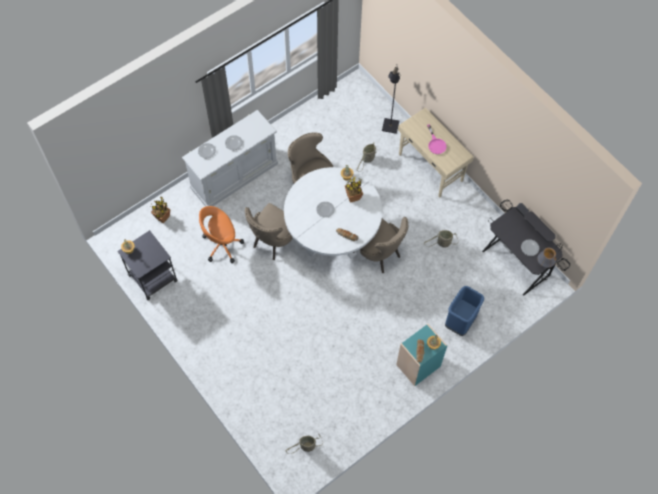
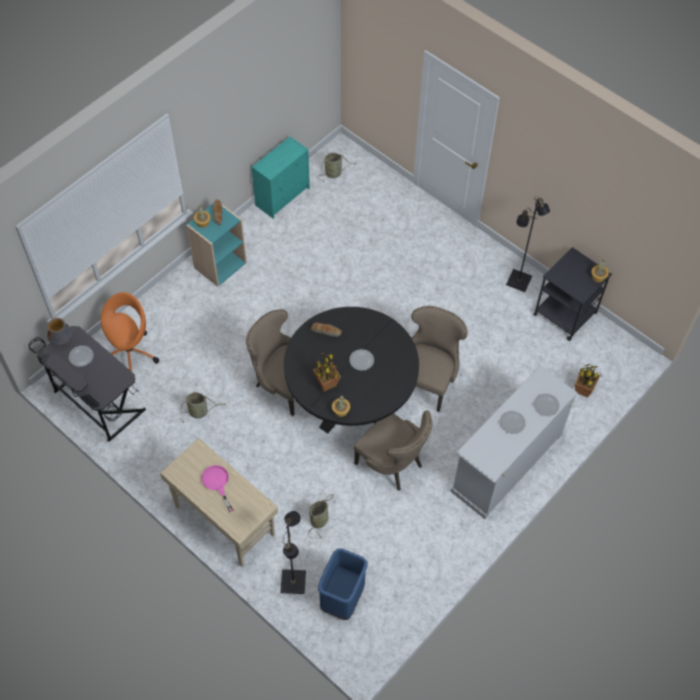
camera: 170 degrees right, 5 degrees down
(178, 312) = (518, 280): none -> black floor lamp
(221, 245) = (493, 365): orange office chair -> orange office chair (132, 353)
(332, 235) = (350, 400): white dining table -> black dining table
(357, 428) = (283, 196): none -> turquoise dresser
(460, 321) = (172, 319): blue trash can -> blue trash can (342, 598)

